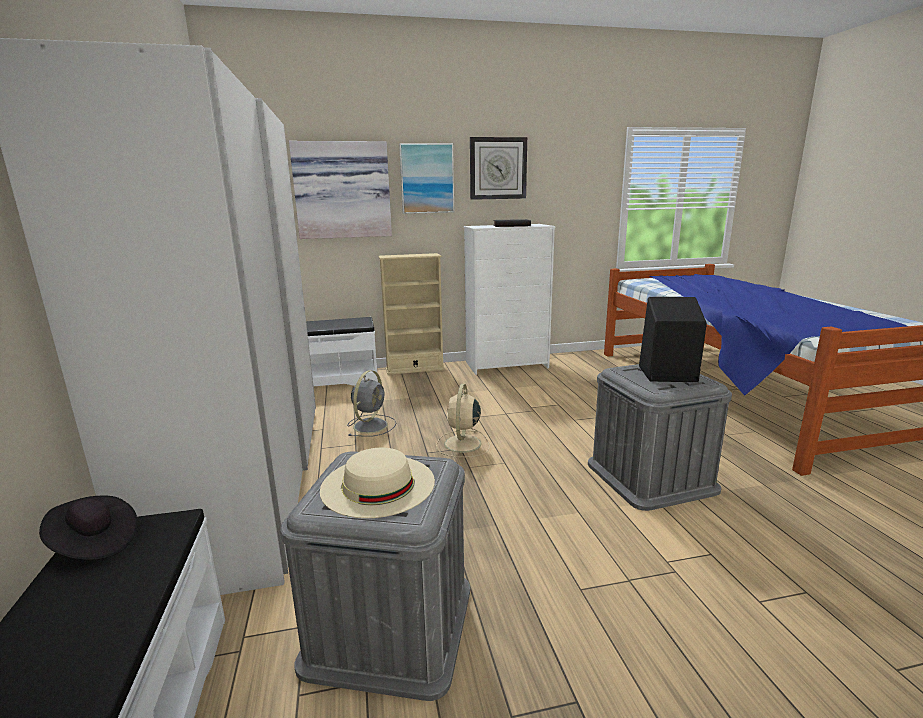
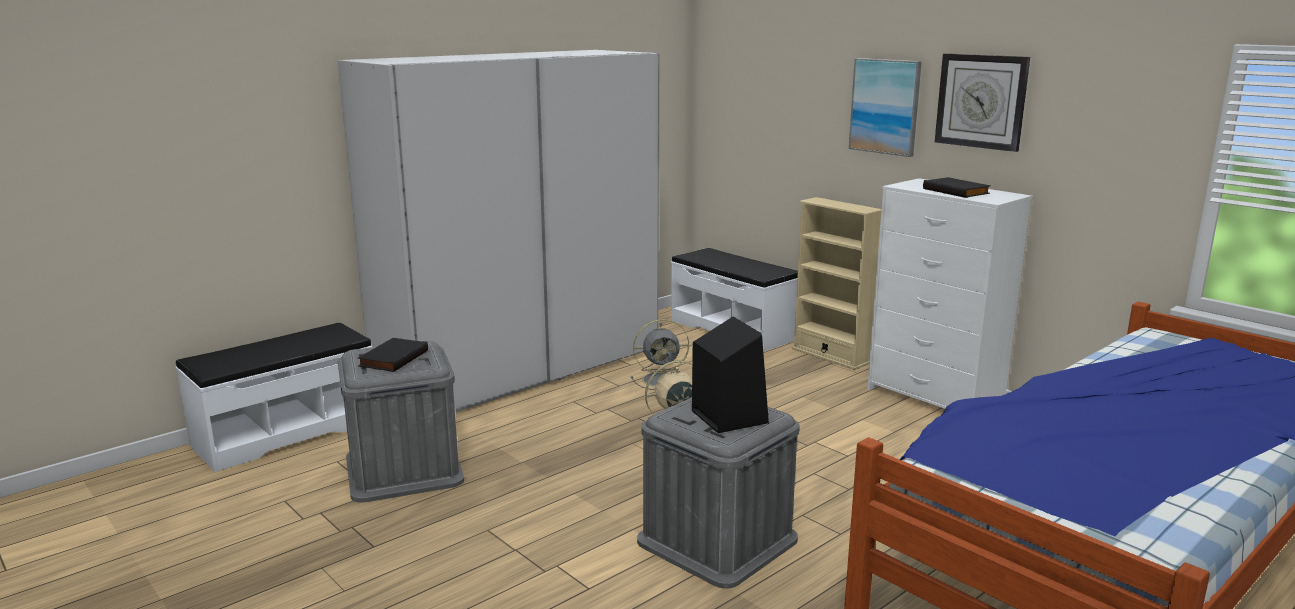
camera: 60 degrees right, 0 degrees up
(94, 544) = (324, 331): black hat -> none
(342, 190) = (793, 111): picture -> none
(378, 484) = (392, 358): beige hat -> black book

